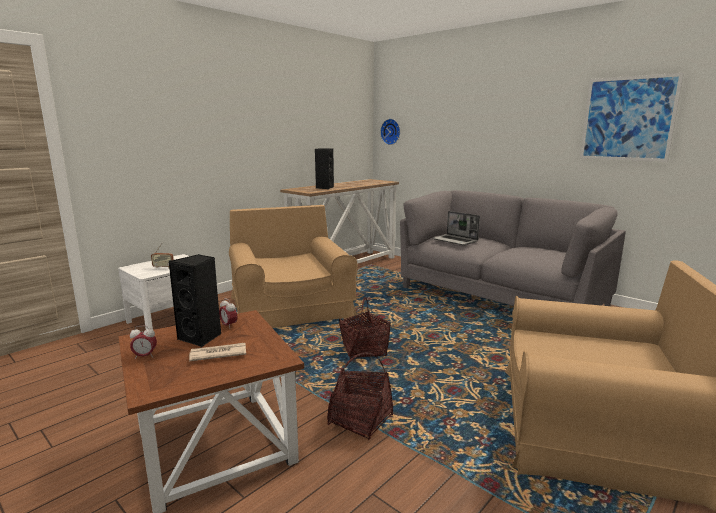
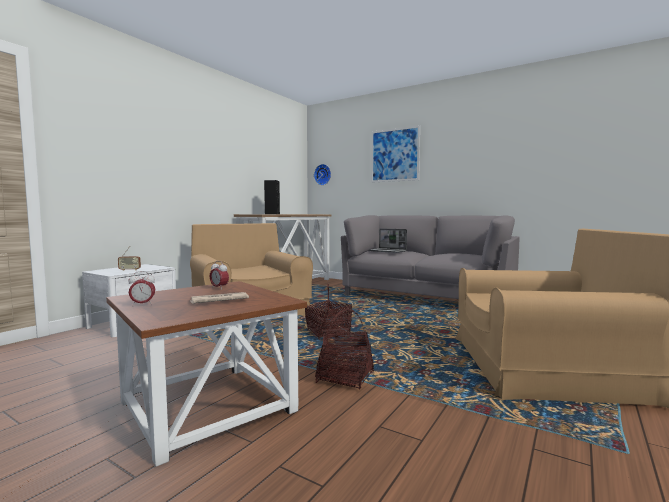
camera: 10 degrees left, 10 degrees down
(201, 337) = (196, 294): black speaker -> none
(627, 119) = (511, 152): picture -> picture (394, 155)

